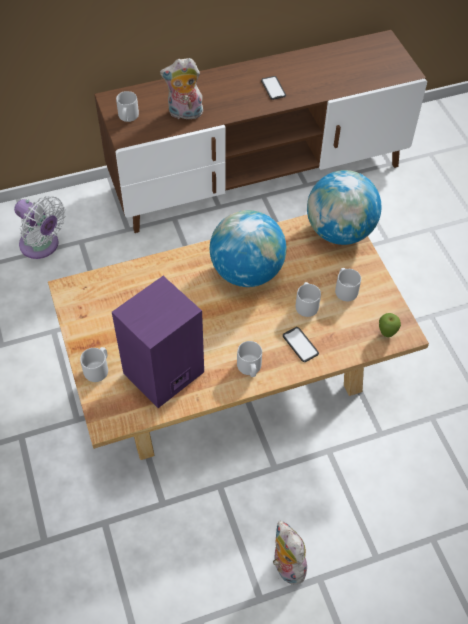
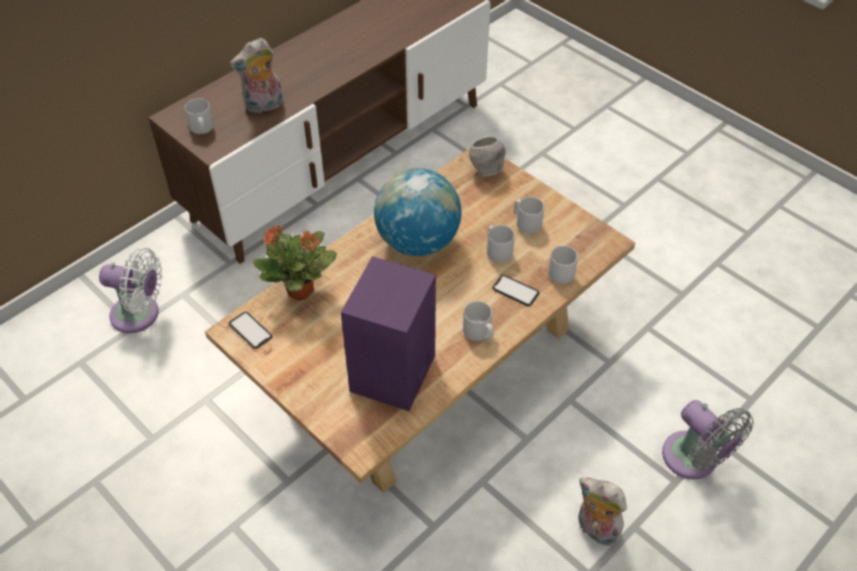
camera: 25 degrees left, 5 degrees down
(98, 369) = (319, 398): grey mug -> grey mug (561, 271)
(134, 277) = (301, 291): none -> potted plant
(273, 88) = (342, 53): phone -> phone (250, 330)
(339, 231) = (486, 170): globe -> grey bowl
(386, 334) = (591, 248): apple -> none
(402, 547) = (693, 460): none -> grey fan

